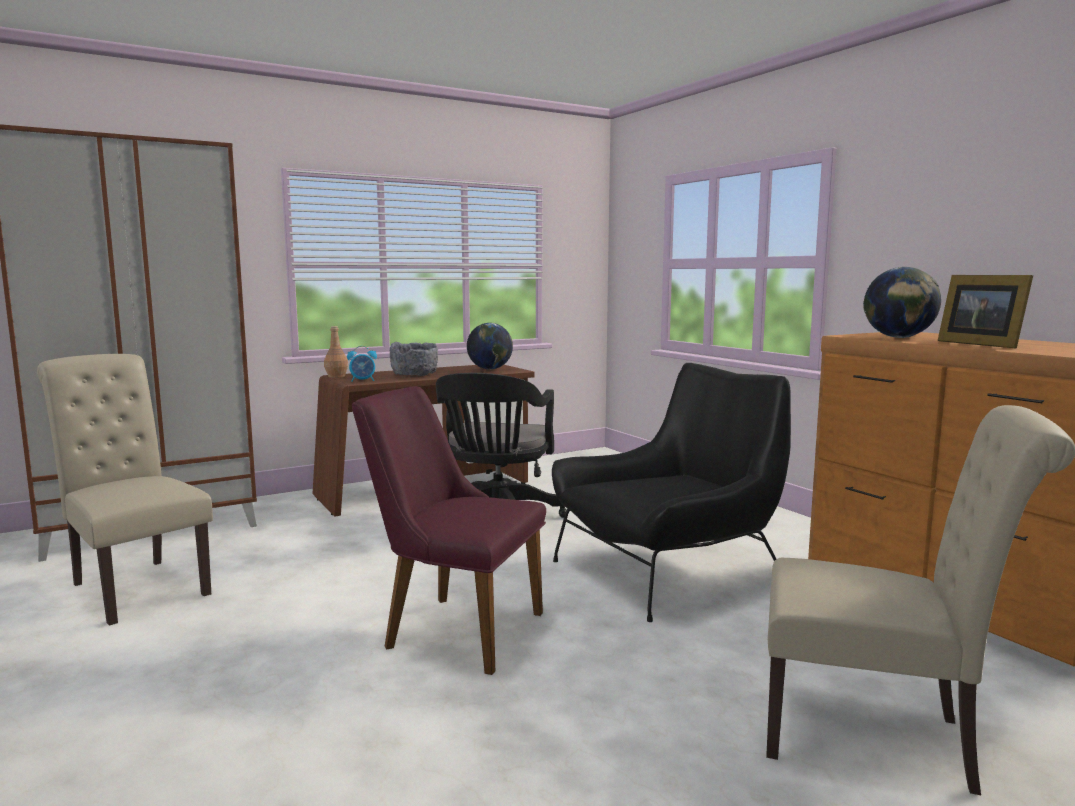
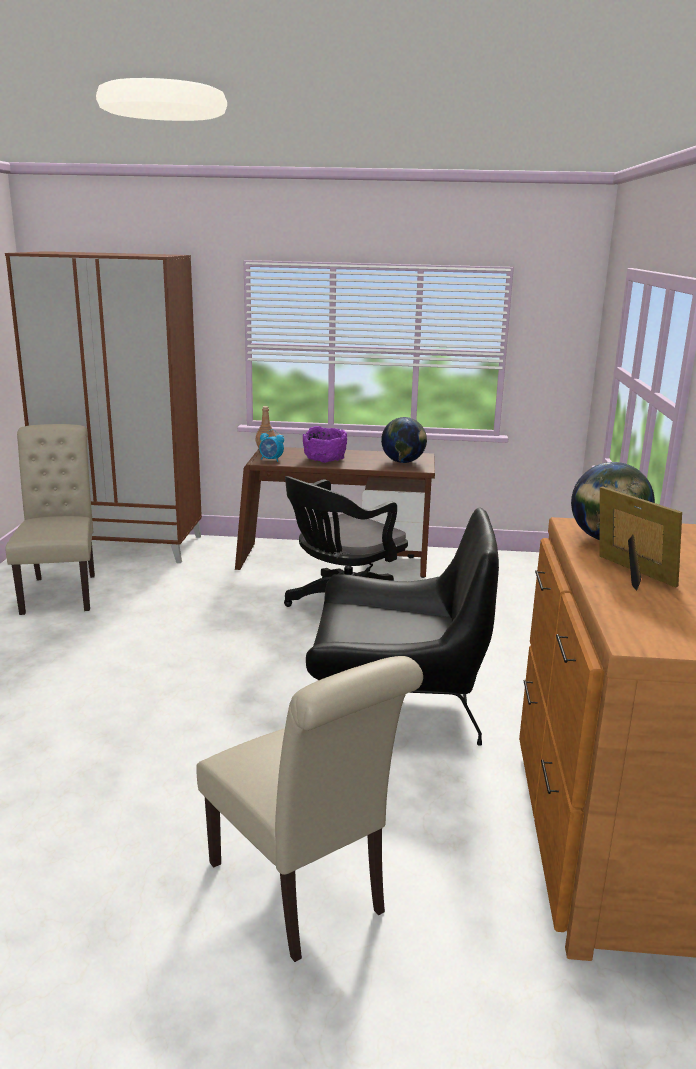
camera: 35 degrees right, 10 degrees up
(415, 375) = (325, 459): grey bowl -> purple bowl
(451, 628) = (176, 688): purple chair -> none
(979, 344) = (631, 574): picture frame -> picture frame turned 135 degrees clockwise

